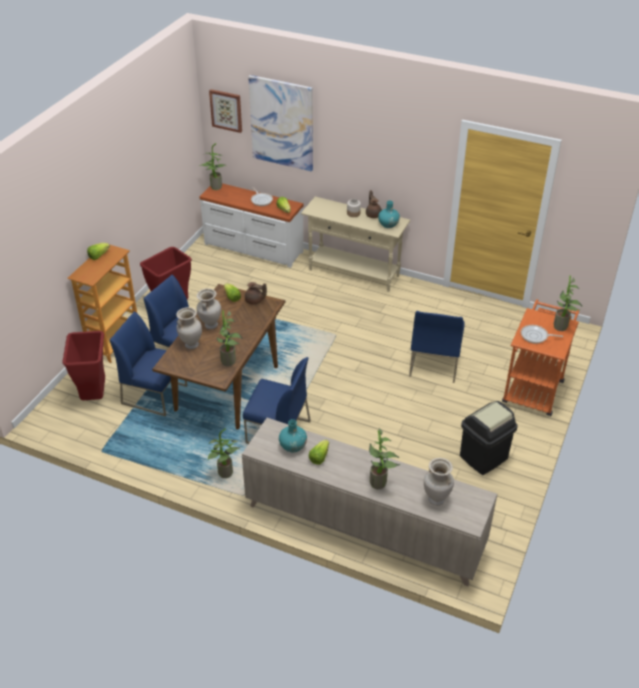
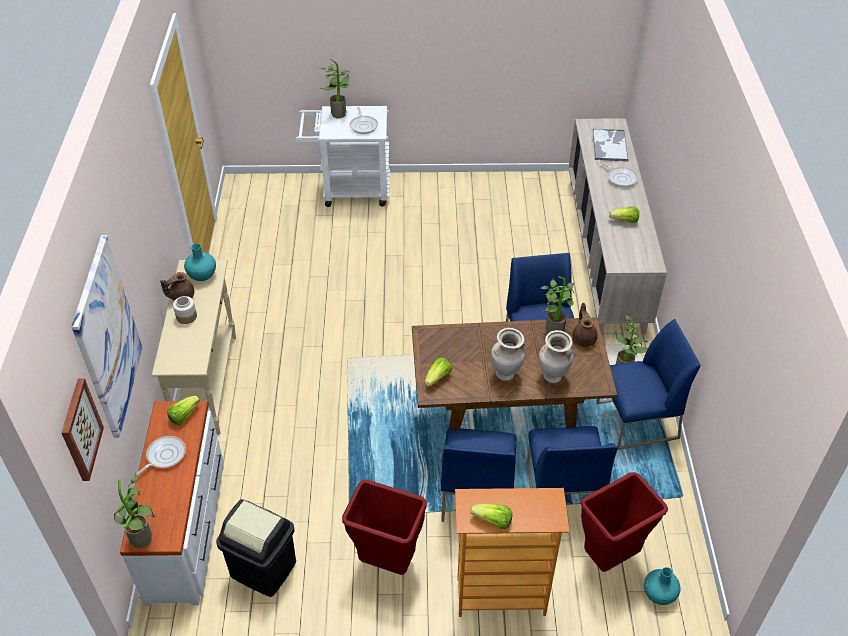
camera: 115 degrees left, 5 degrees up
(255, 301) = (431, 352): brown teapot -> brown teapot (584, 338)
(293, 446) = (627, 241): turquoise vase -> turquoise vase (659, 594)
(380, 483) = (620, 178): potted plant -> frying pan
(434, 363) = (352, 264): blue chair -> blue chair (636, 421)
(436, 499) = (609, 145): beige vase -> tray
(483, 457) = (467, 202): black trash can -> black trash can (264, 568)
(534, 387) = (349, 190): orange cart -> white cart

